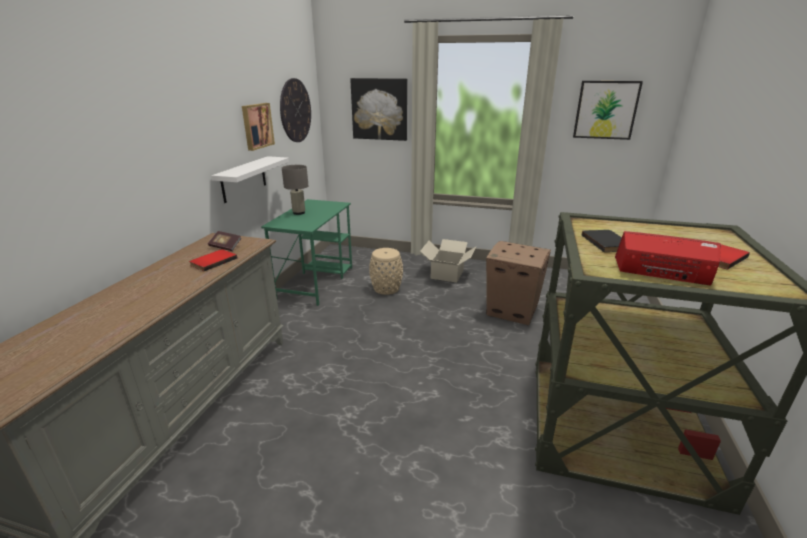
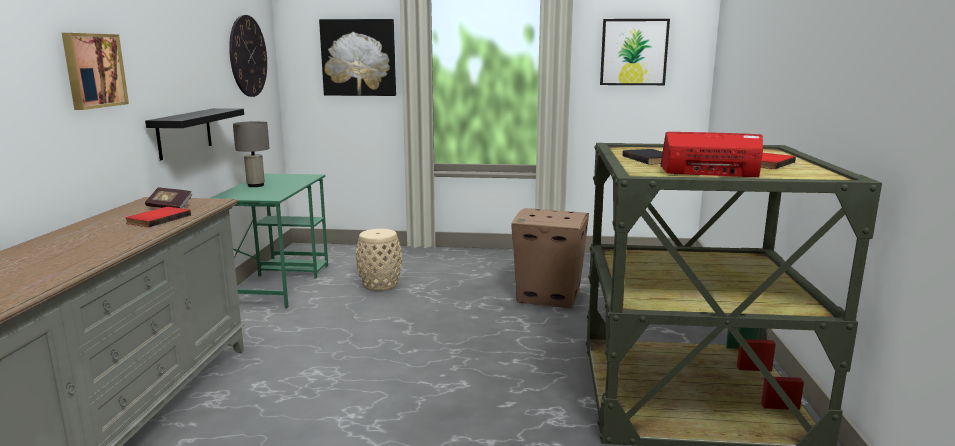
camera: 10 degrees left, 10 degrees down
(244, 179) = (184, 133): white shelf -> black shelf
(256, 126) = (201, 67): picture -> picture (93, 70)
(447, 274) = (460, 265): cardboard box -> none

